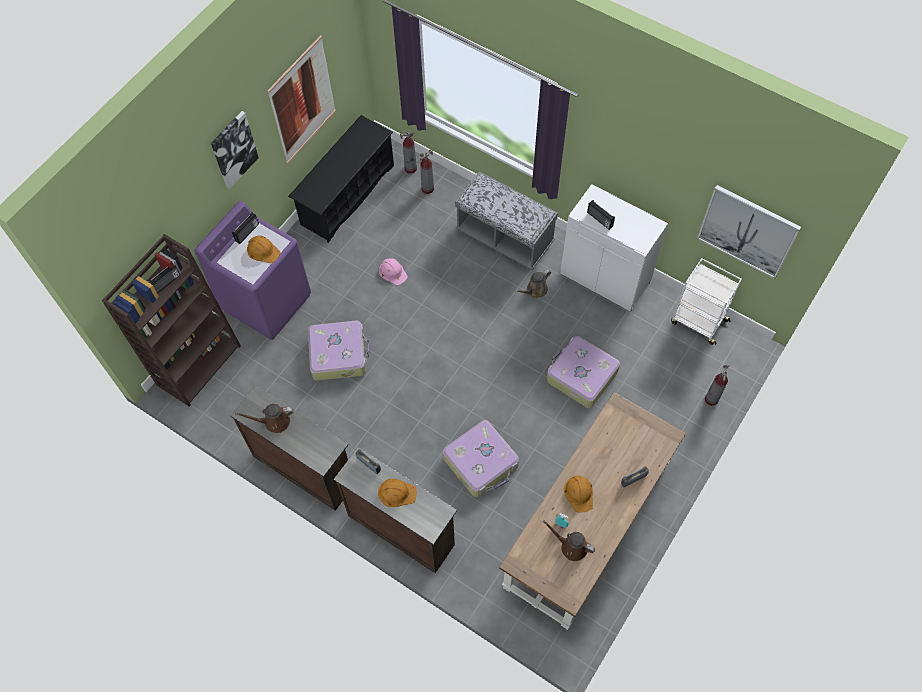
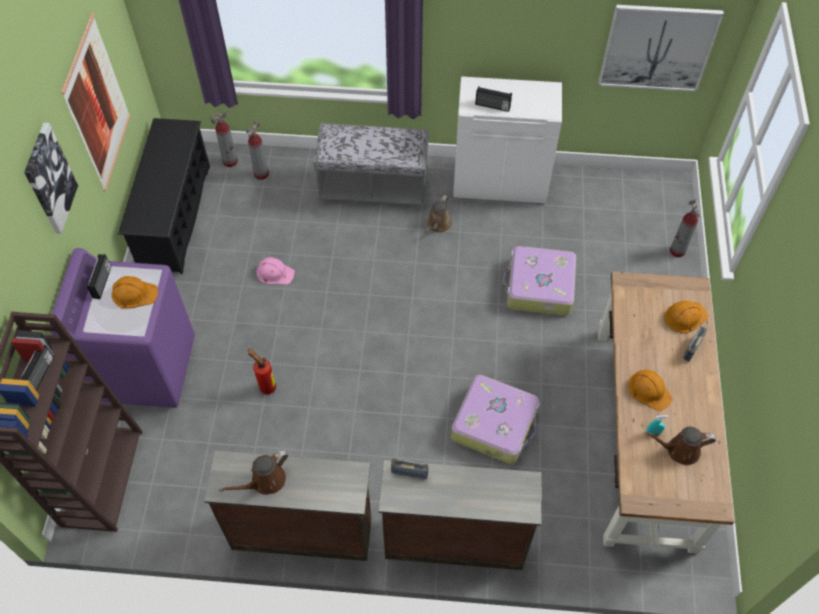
camera: 30 degrees left, 5 degrees down
(339, 354) = (266, 386): suitcase -> fire extinguisher
(396, 493) = (462, 488): orange hard hat -> orange hard hat (685, 317)
(698, 321) = (615, 184): white cart -> none

